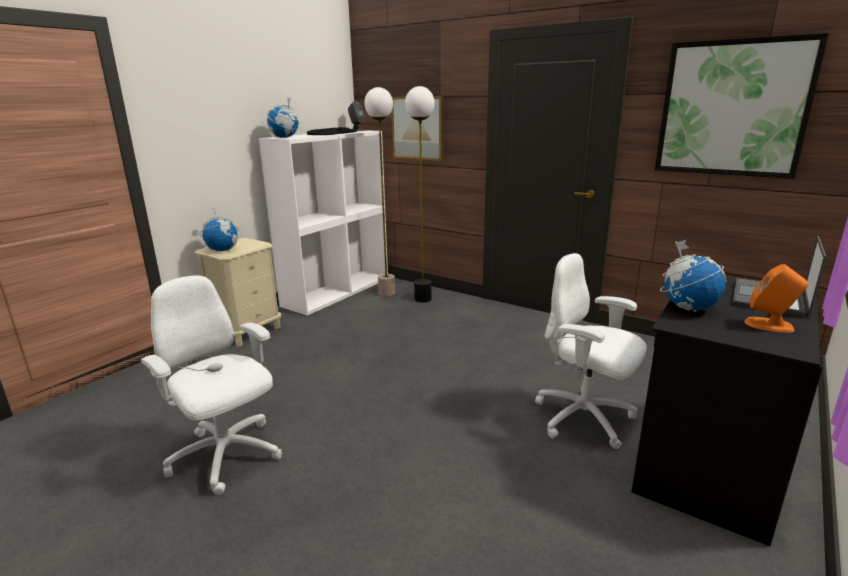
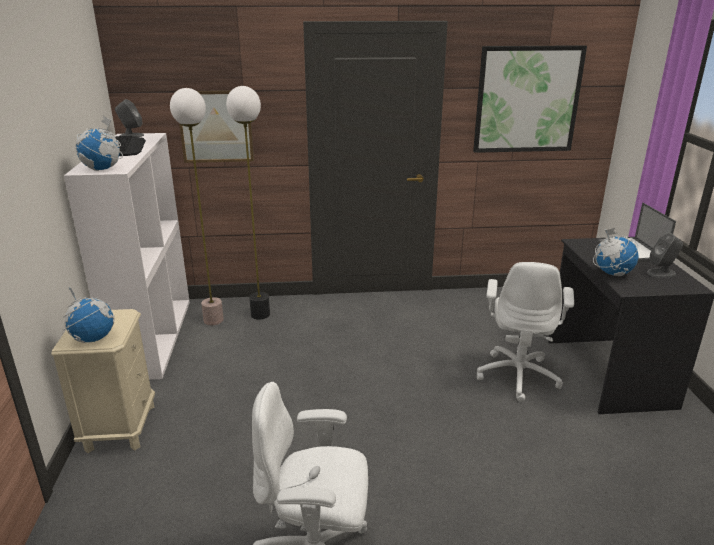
camera: 40 degrees left, 5 degrees up
(585, 419) = (518, 375): white office chair -> white office chair turned 75 degrees counterclockwise
(769, 325) = (661, 273): orange speaker -> grey speaker

